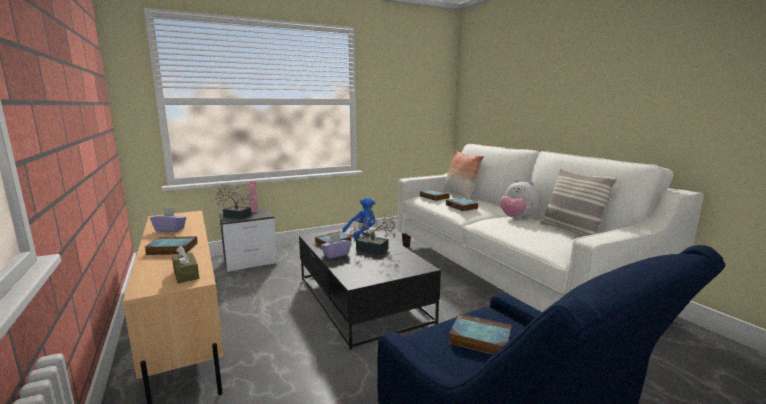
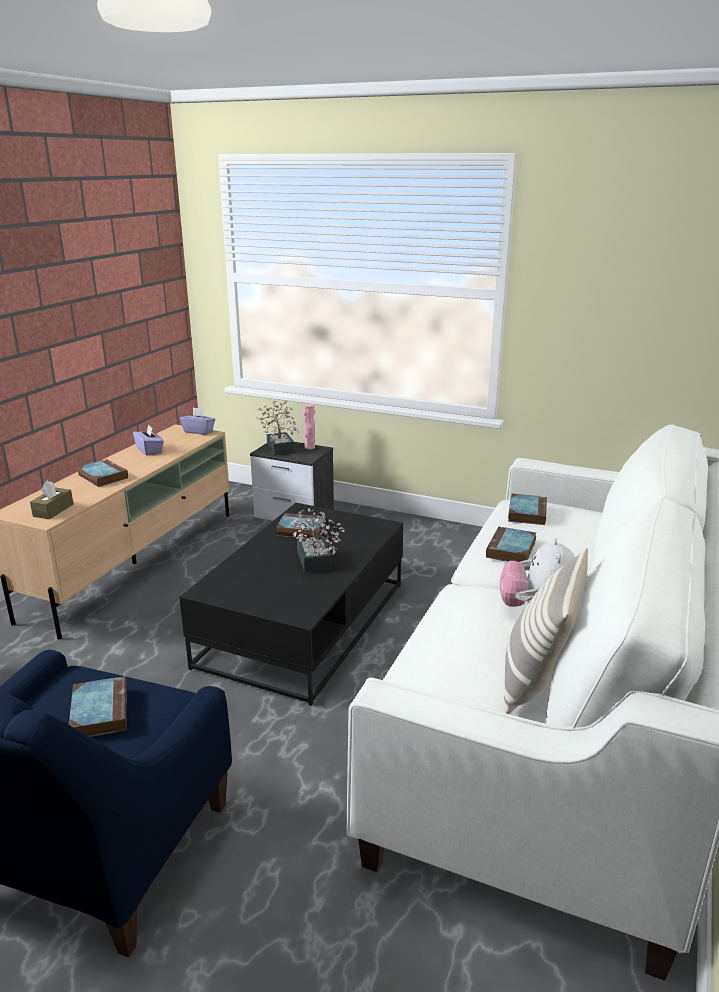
camera: 50 degrees right, 10 degrees up
(336, 254) = (266, 548): purple tissue box -> purple tissue box (199, 431)
(362, 232) = (363, 530): blue plush toy -> none
(459, 195) = (590, 526): pillow -> none

